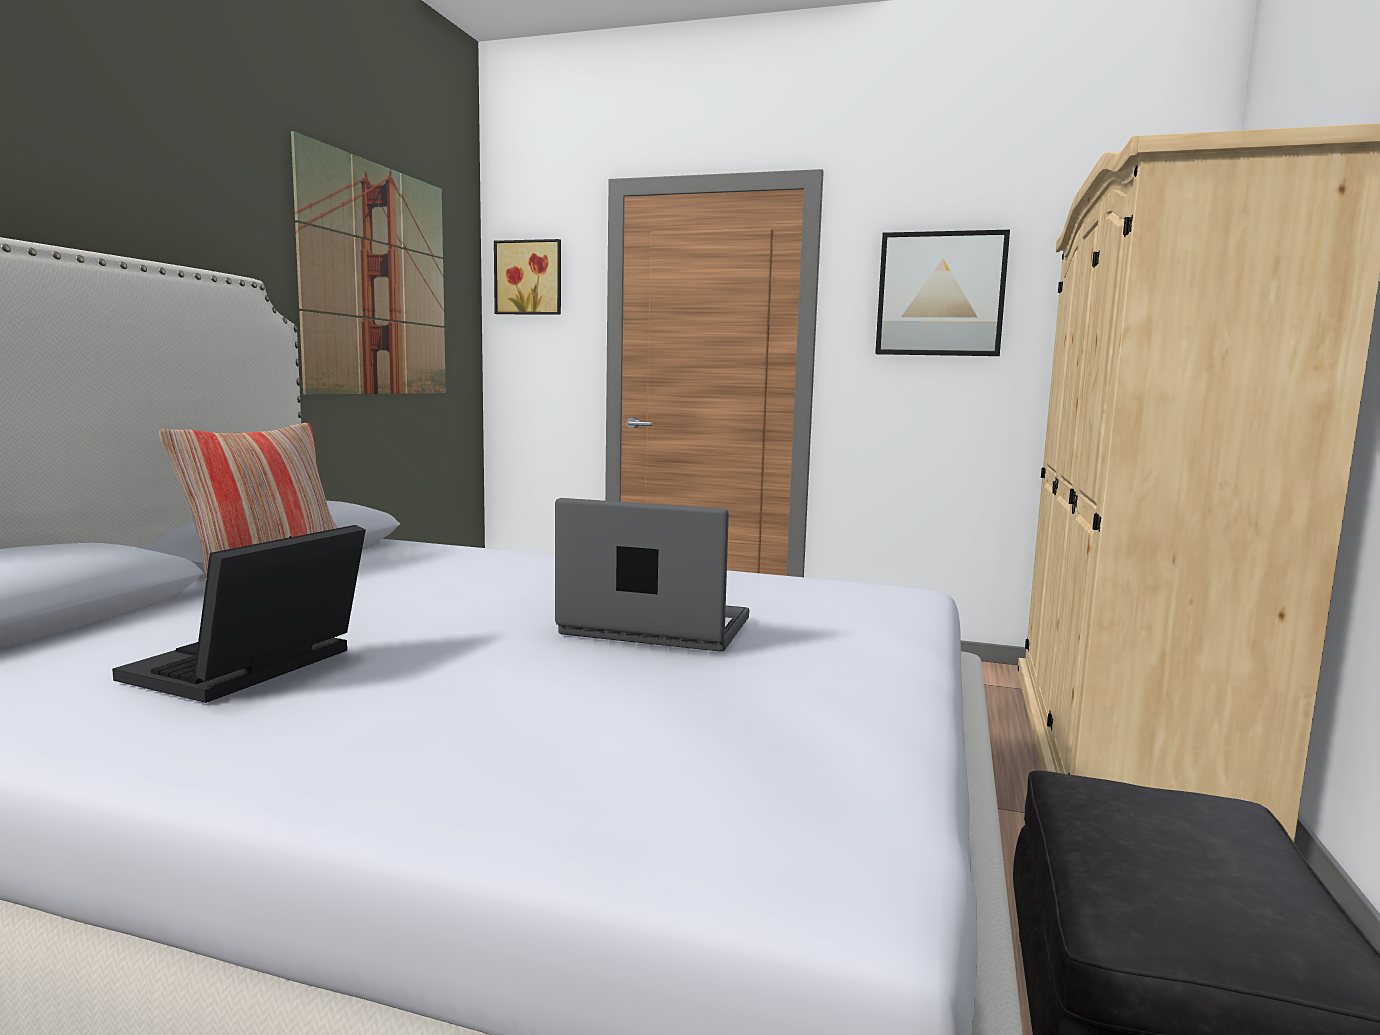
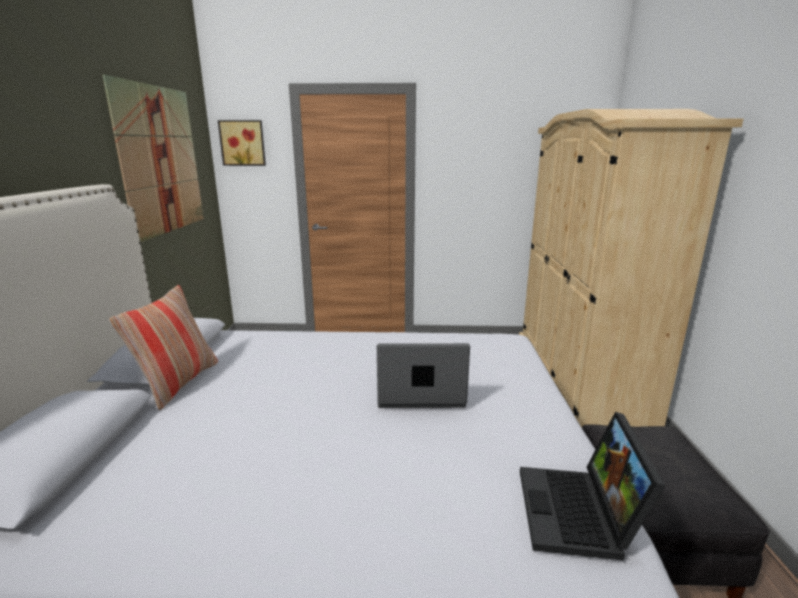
camera: 15 degrees left, 10 degrees up
(247, 669) = (240, 473): laptop -> laptop (579, 515)
(940, 294) = (480, 154): picture -> none

